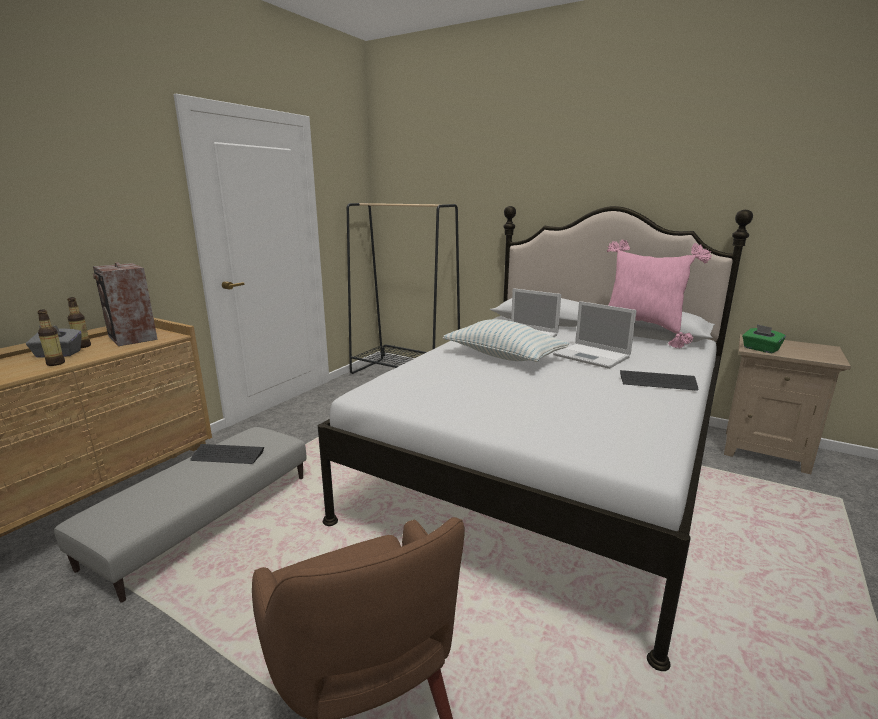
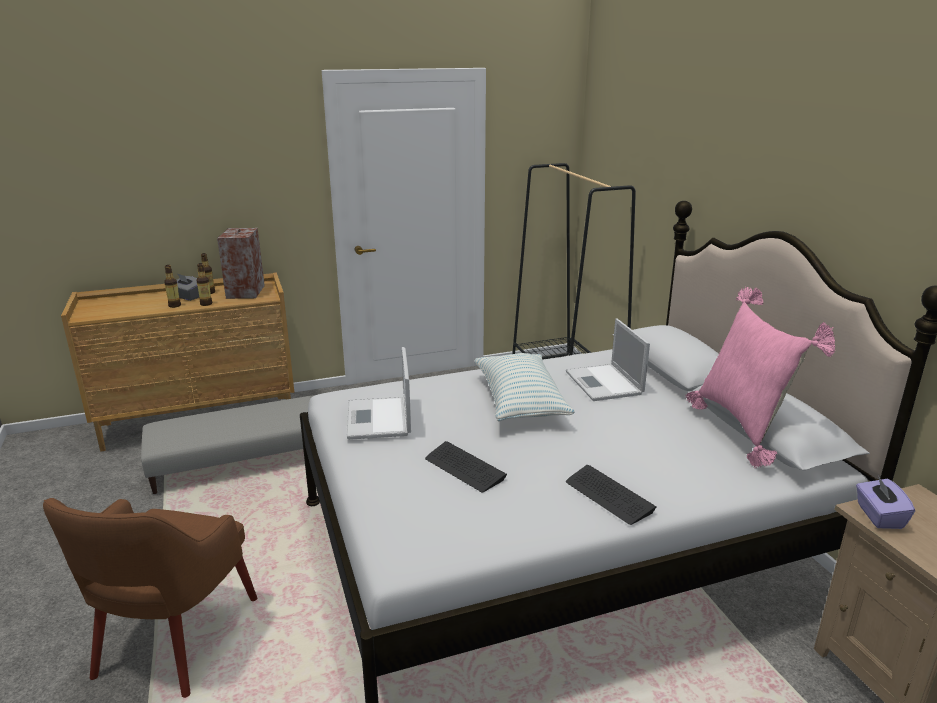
camera: 40 degrees right, 5 degrees up
(101, 354) = (206, 304): none -> bottle
(227, 455) = (276, 413): keyboard -> keyboard (464, 468)
(593, 356) = (615, 437): laptop -> laptop (379, 419)
(760, 349) = (878, 516): green tissue box -> purple tissue box

